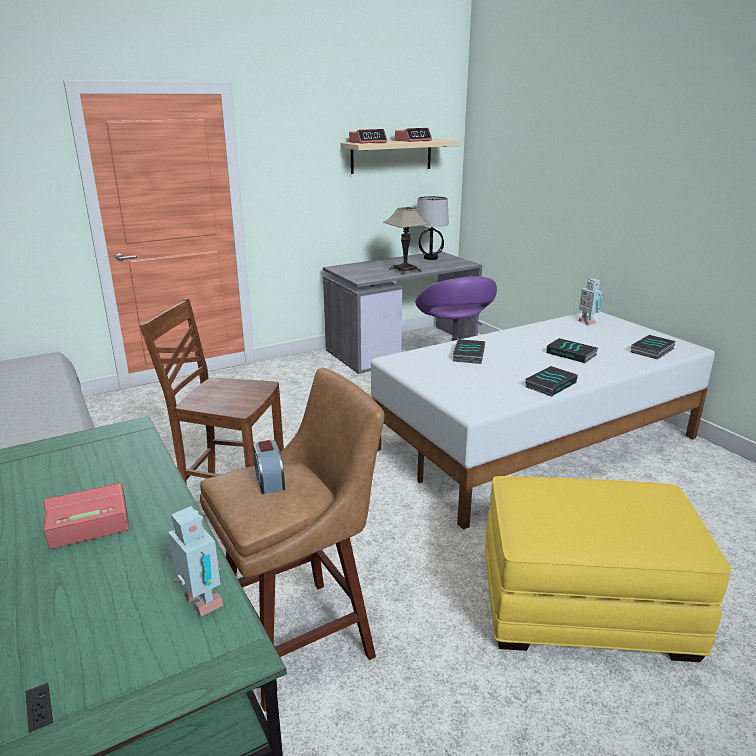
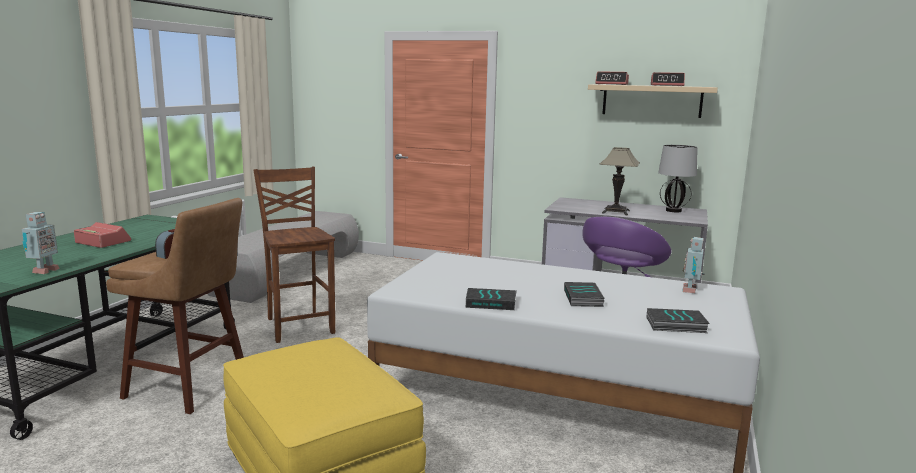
camera: 50 degrees right, 10 degrees down
(468, 354) = (500, 270): book -> none

